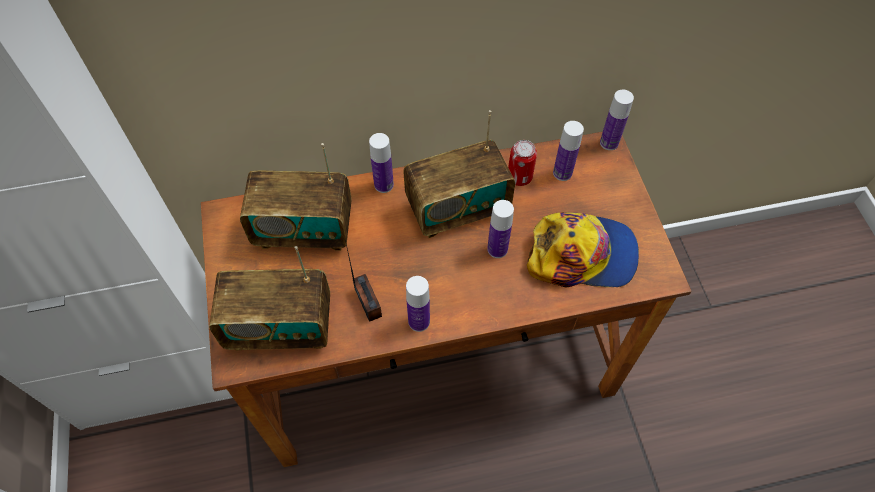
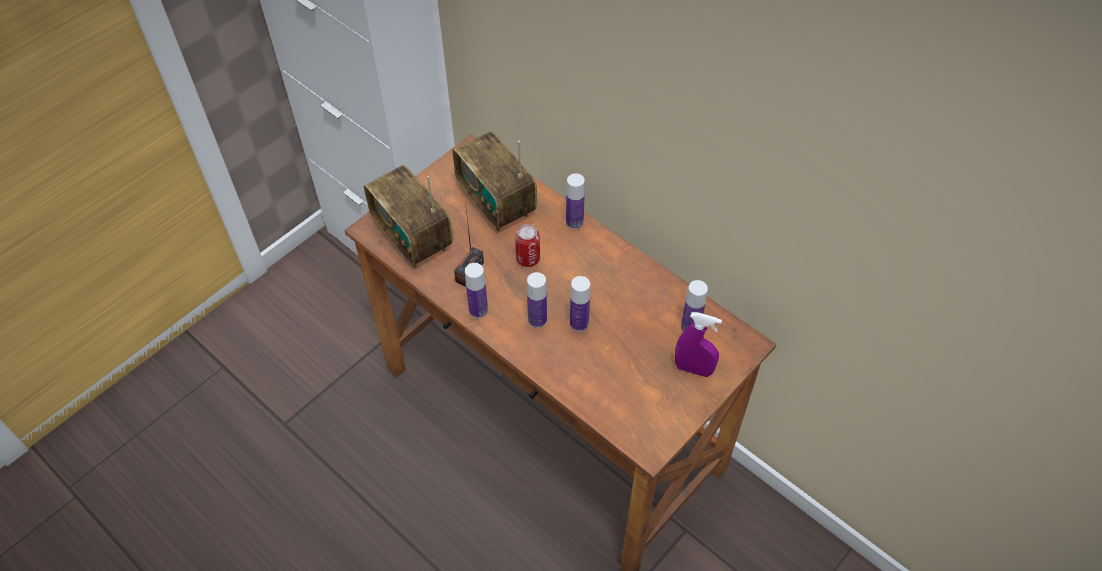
camera: 55 degrees right, 5 degrees down
(457, 209) = (593, 278): radio -> none
(519, 177) = (659, 301): can -> can (528, 259)
(582, 255) = (622, 381): cap -> none
(605, 197) = (693, 369): none -> purple spray bottle
(609, 143) = (752, 344): bottle -> bottle (537, 320)

